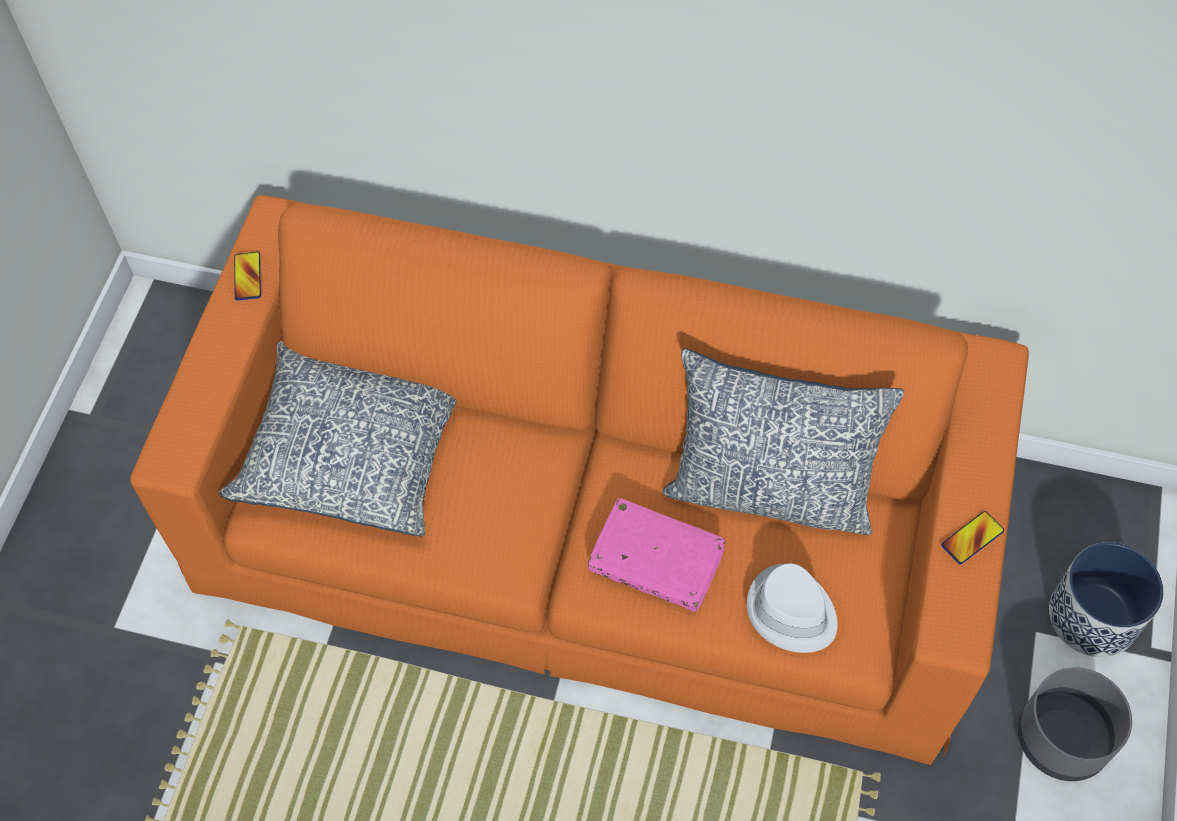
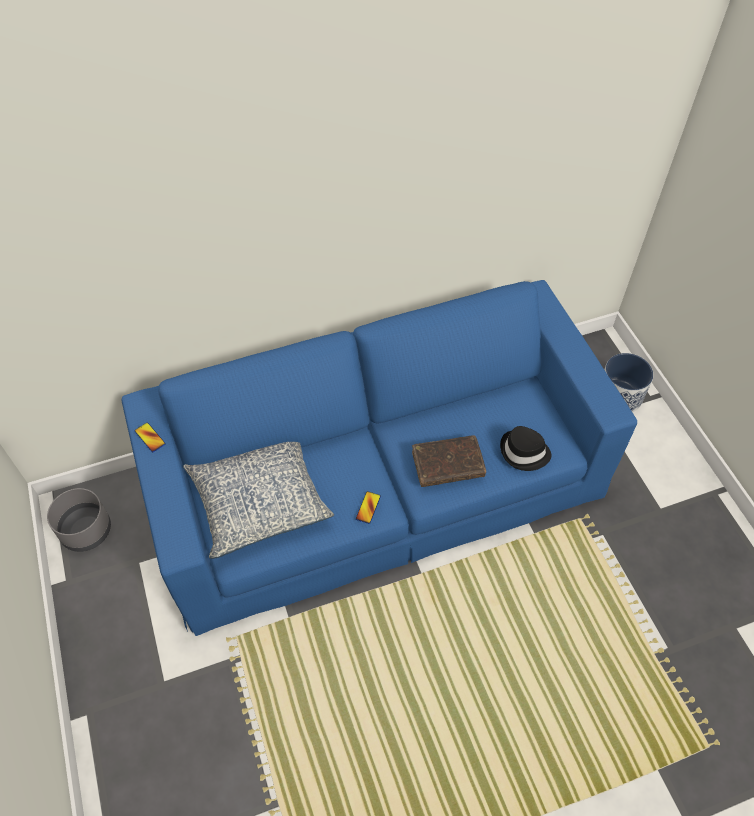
camera: 35 degrees left, 5 degrees down
(591, 523) = (377, 481): orange sofa -> blue sofa
(656, 561) = (447, 465): pink book -> brown book
(770, 489) = (472, 405): pillow -> none
(791, 612) = (524, 452): white hat -> black hat
(972, 538) = (588, 369): phone -> phone (368, 507)
(1062, 739) = (646, 453): grey planter -> grey planter (87, 531)

